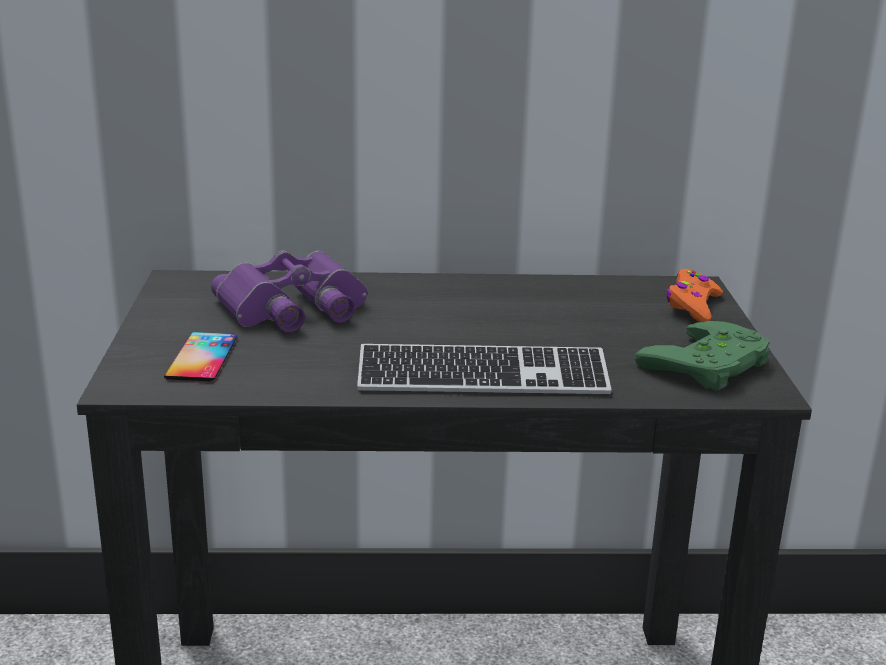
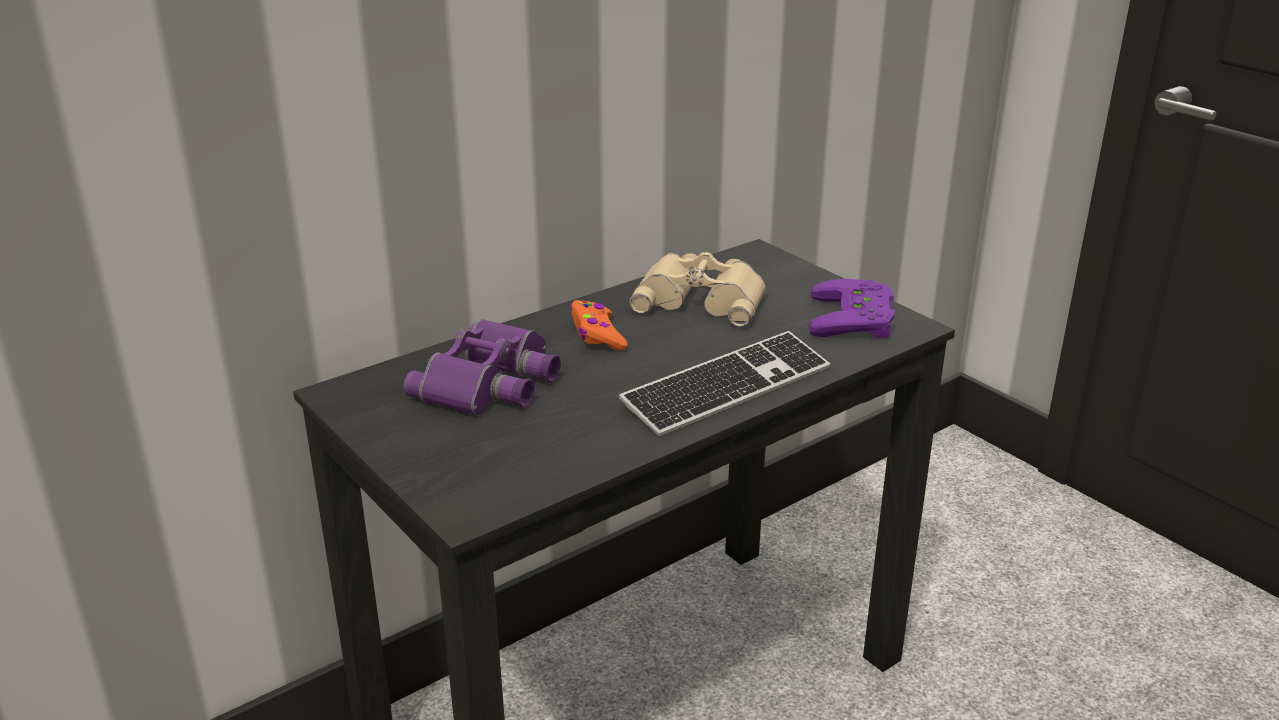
camera: 35 degrees left, 5 degrees up
(202, 357) = (488, 459): phone -> none
(576, 305) = (702, 299): none -> beige binoculars
(692, 306) = (778, 271): orange game controller -> orange game controller (597, 334)
(711, 366) = (858, 319): green game controller -> purple game controller

